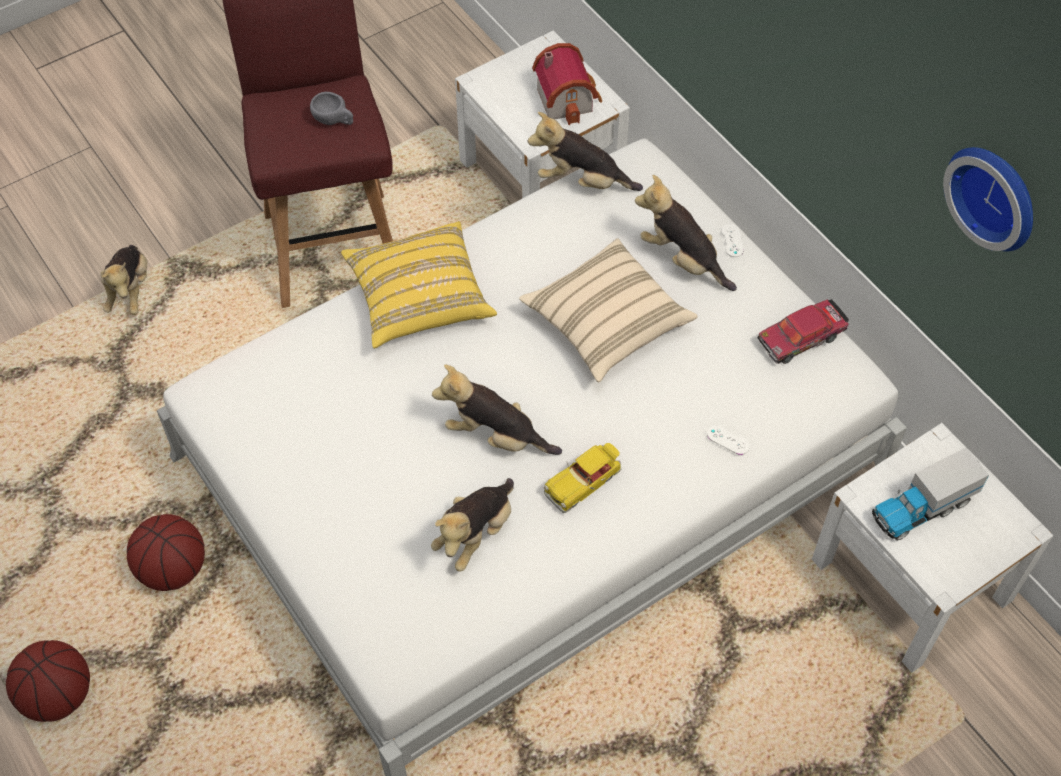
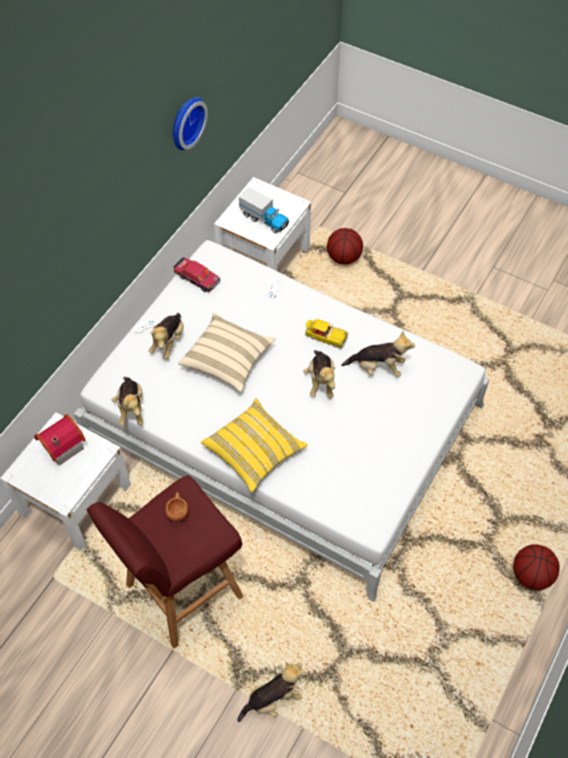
camera: 115 degrees left, 0 degrees up
(173, 570) = (436, 560): basketball -> basketball (344, 257)
(334, 120) = (178, 511): grey cup -> brown cup

